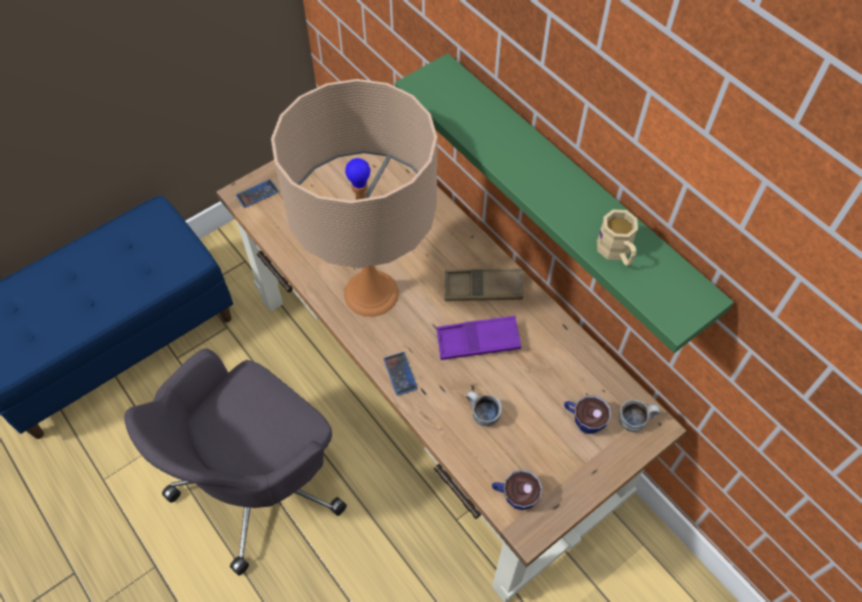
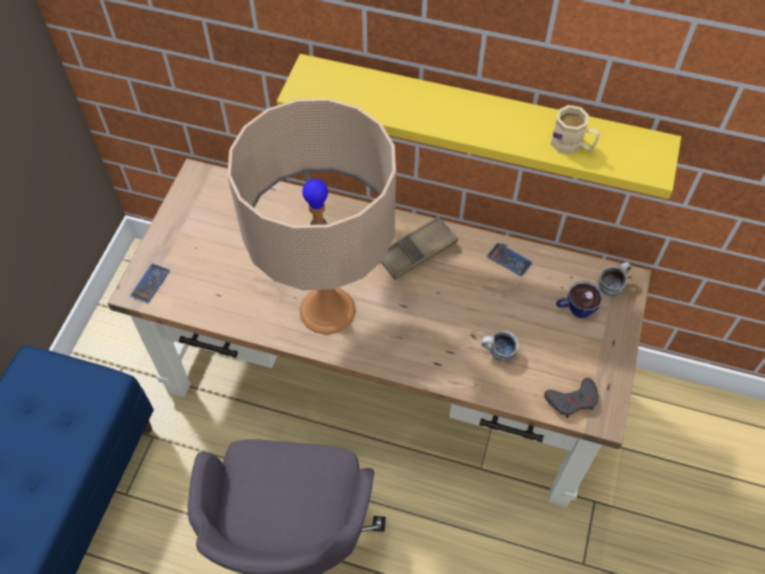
camera: 35 degrees left, 0 degrees up
(400, 374) = (407, 361): phone -> phone (509, 260)
(478, 341) = (447, 297): purple tray -> none
(514, 496) = (572, 400): cup -> grey game controller
(571, 190) = (480, 119): green shelf -> yellow shelf

